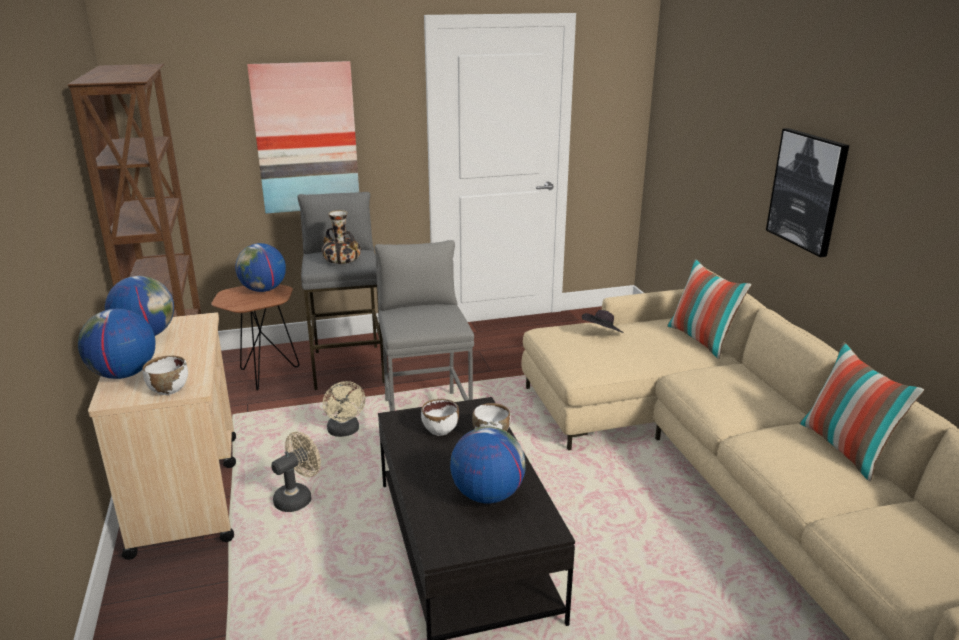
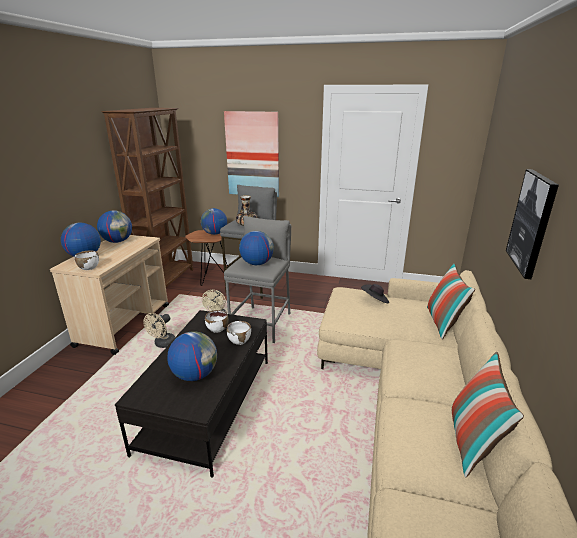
camera: 30 degrees right, 0 degrees up
(298, 497) = (163, 344): beige fan -> beige fan turned 135 degrees clockwise
(426, 318) = (257, 263): none -> globe

